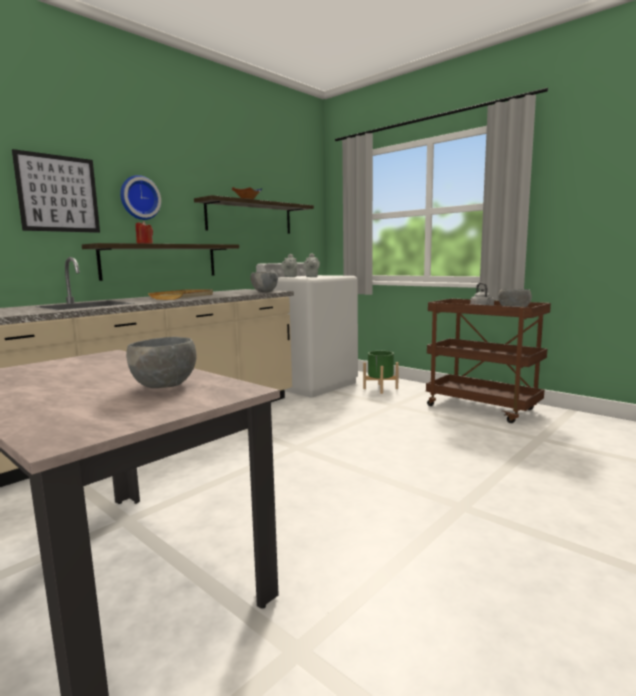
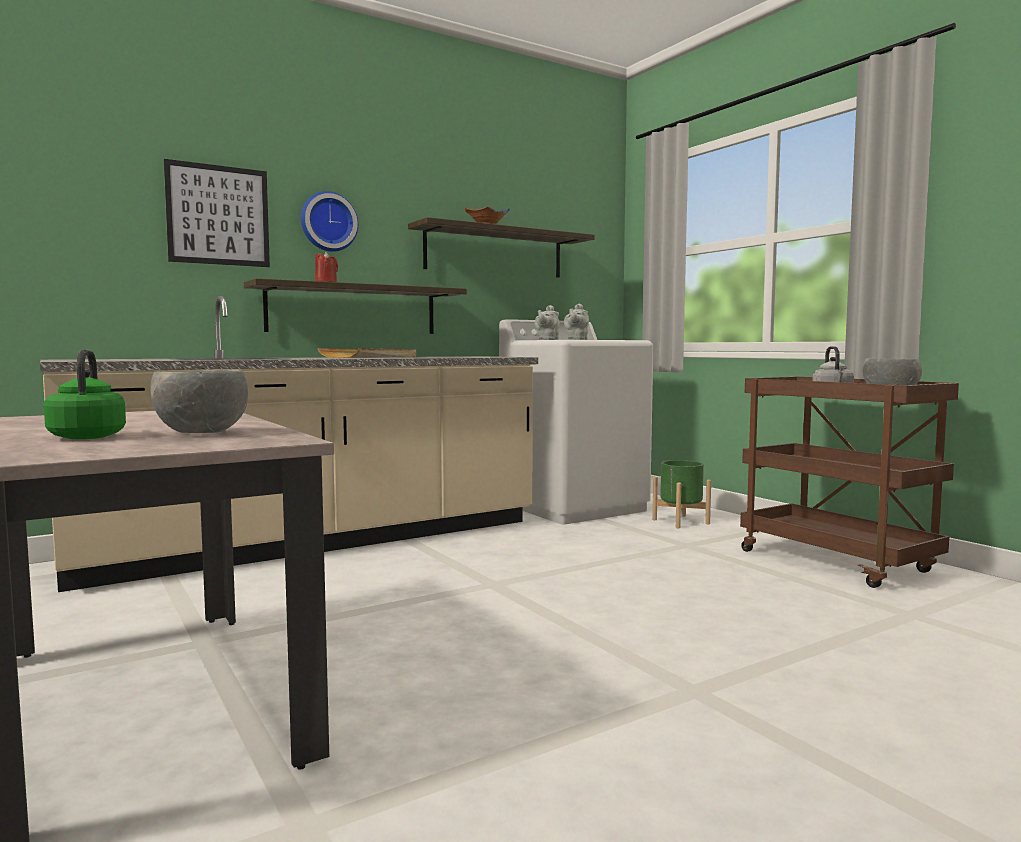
camera: 15 degrees right, 5 degrees down
(81, 399) = (88, 436): none -> green kettle
(264, 292) = (494, 356): grey bowl -> none

